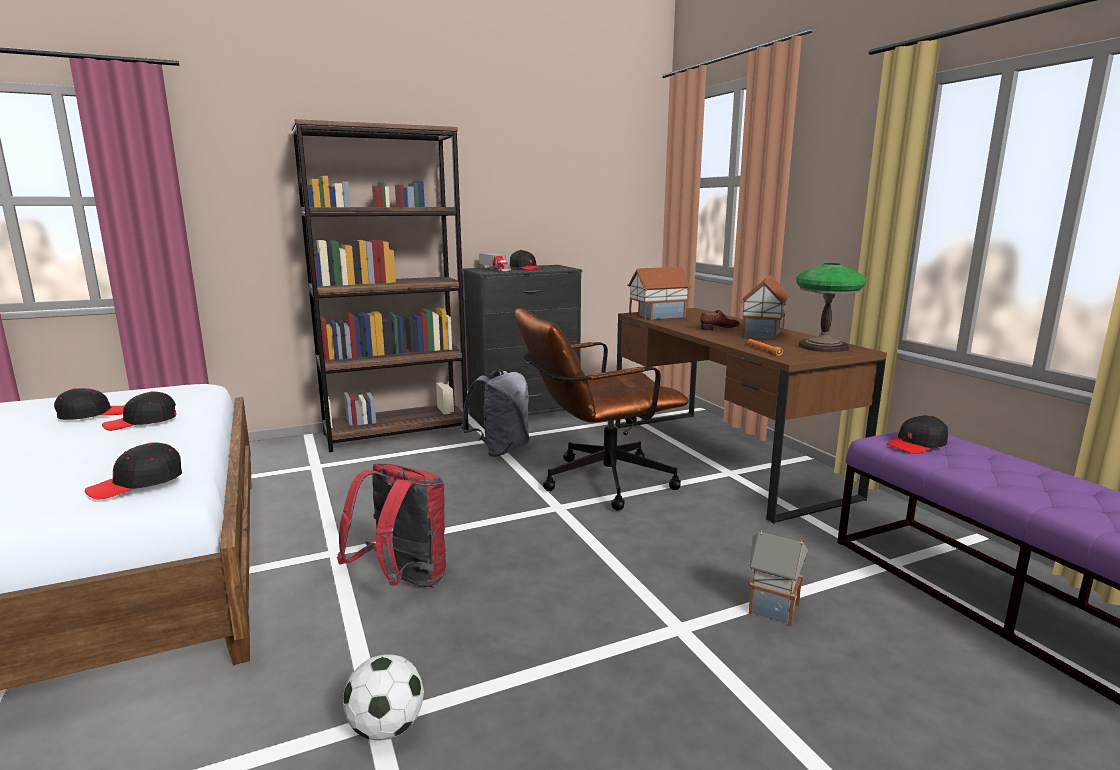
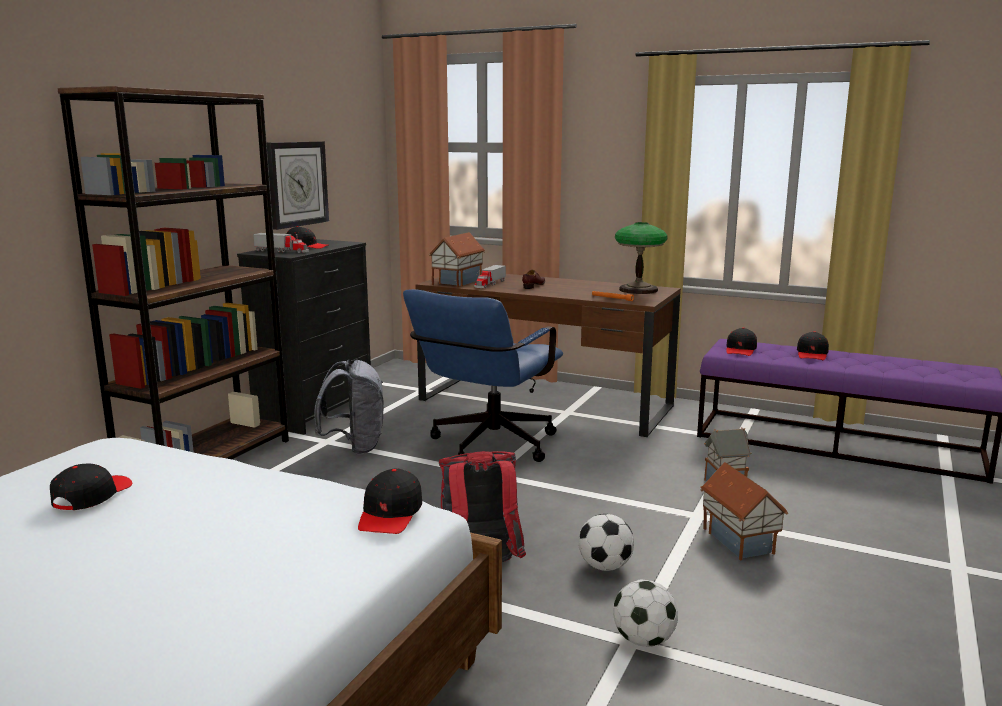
camera: 40 degrees left, 0 degrees up
(142, 422) = (188, 483): black cap -> black cap (812, 354)
(493, 634) = (605, 566): none -> football
(542, 214) = (297, 184): none -> wall clock
(597, 482) = (487, 447): brown office chair -> blue office chair
(681, 321) = (489, 284): none -> toy truck
(764, 333) = (575, 285): toy house -> toy house (740, 540)

